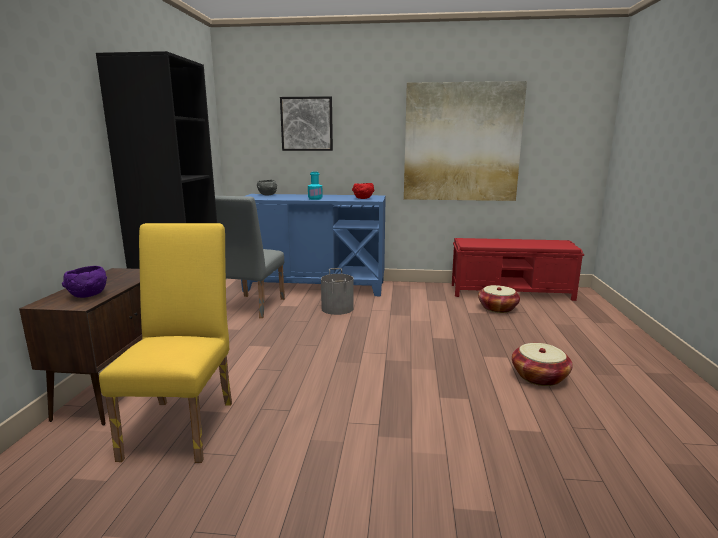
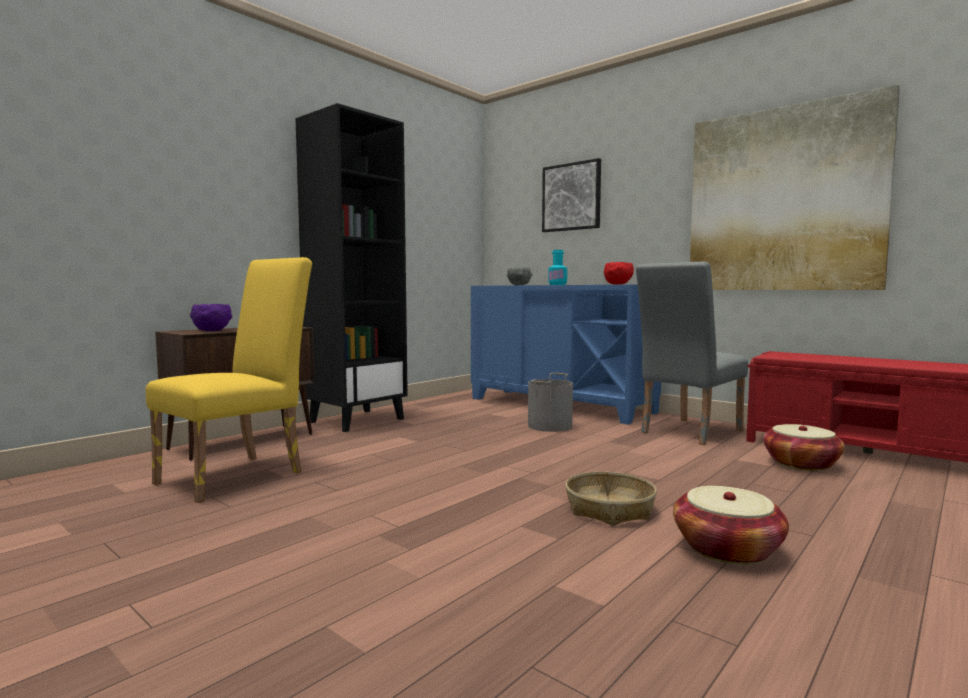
camera: 35 degrees right, 10 degrees down
(250, 308) = (455, 411): grey chair -> grey chair (687, 432)
(462, 369) = (609, 509): none -> basket

